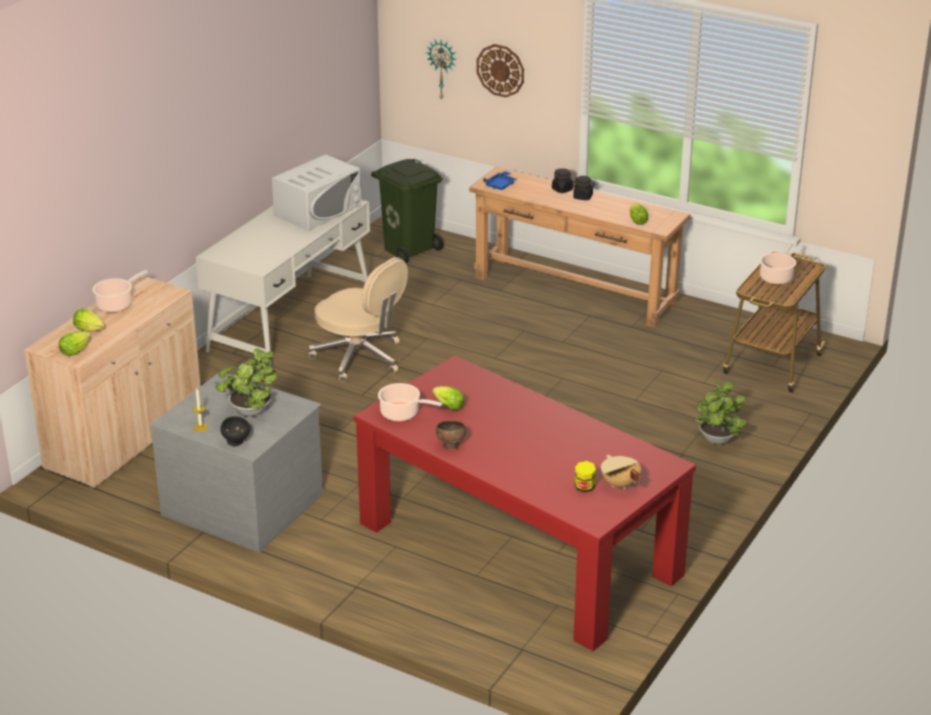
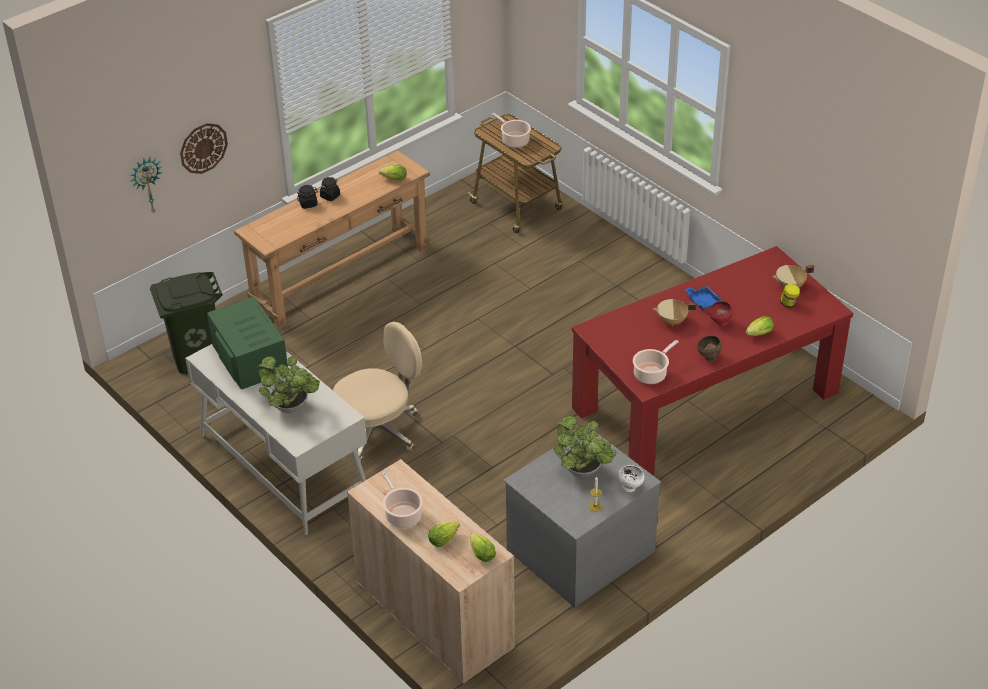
camera: 70 degrees left, 10 degrees up
(236, 443) = (630, 487): black bowl -> white bowl
(318, 210) = (250, 358): white microwave -> green microwave
(447, 406) = (649, 347): lettuce -> lettuce (758, 334)
(500, 413) = (672, 321): none -> beige cooking pot
(501, 185) = (275, 236): blue tray -> blue tray (702, 301)
(517, 445) = (720, 323): none -> red bowl
(717, 441) = (607, 263): potted plant -> potted plant (292, 407)

